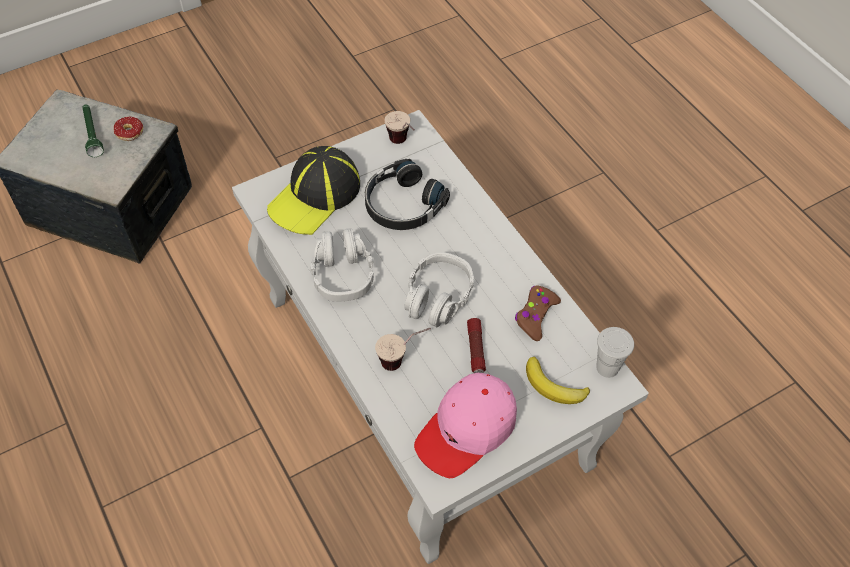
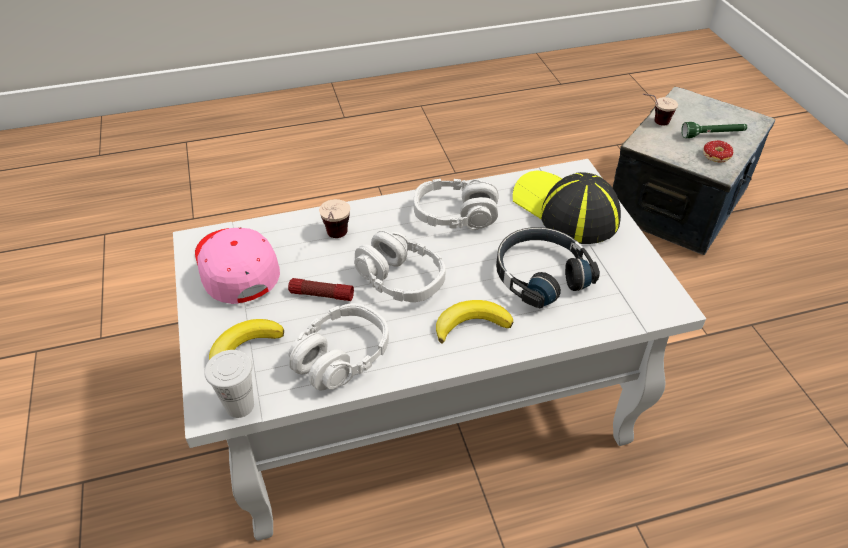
camera: 105 degrees right, 10 degrees down
(402, 144) = (640, 291): cup -> cup (653, 123)
(472, 240) = (471, 324): none -> banana
(535, 316) = (341, 357): brown game controller -> grey headphones

